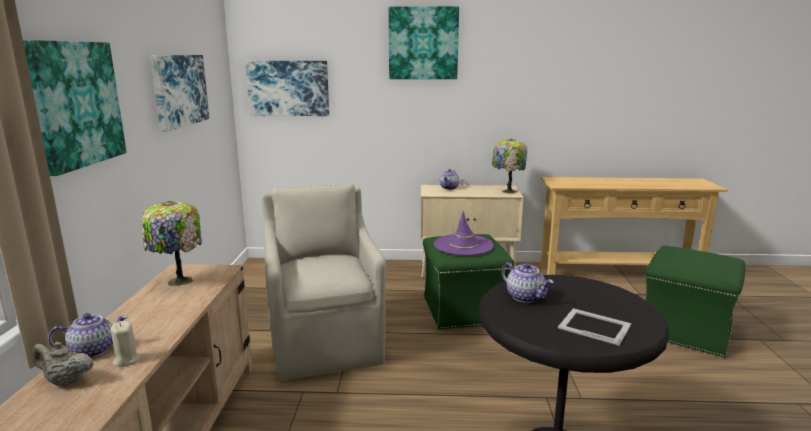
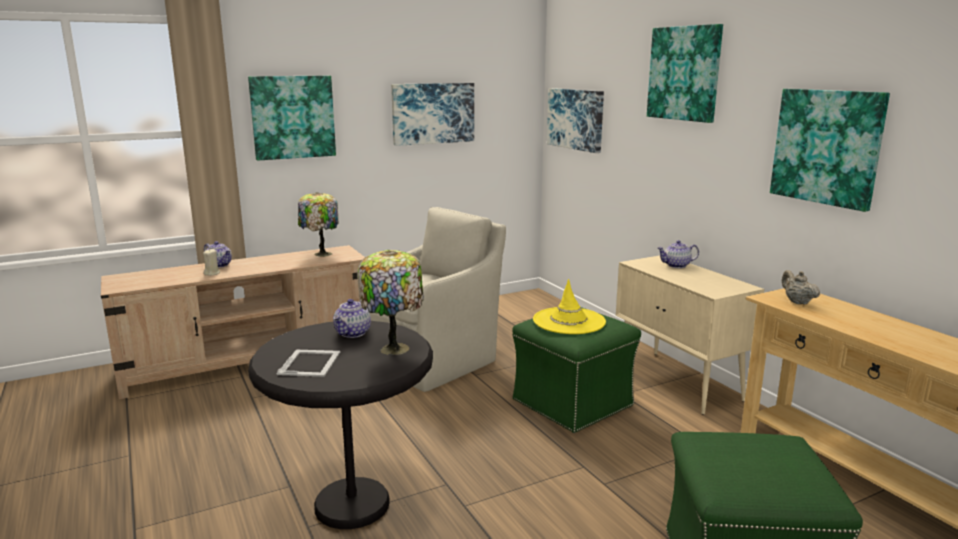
camera: 60 degrees right, 0 degrees up
(66, 381) = (185, 270): beige teapot -> beige teapot (797, 302)
(463, 245) = (569, 321): purple hat -> yellow hat
(508, 191) = (723, 289): table lamp -> table lamp (394, 347)
(549, 87) = (827, 147): none -> picture

